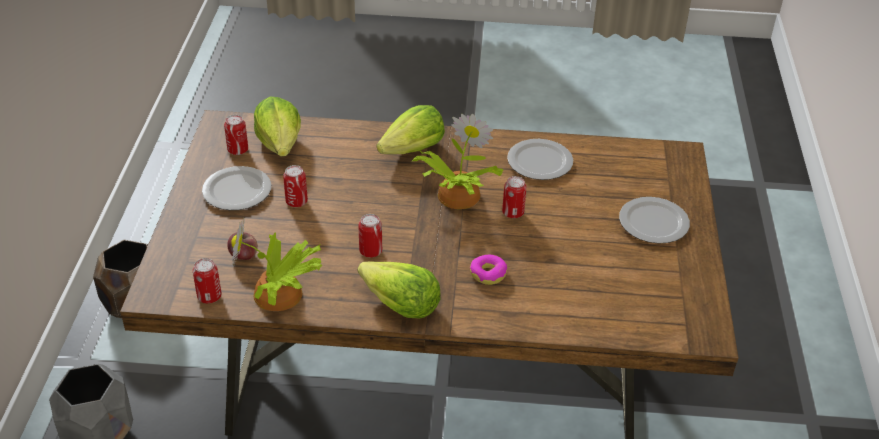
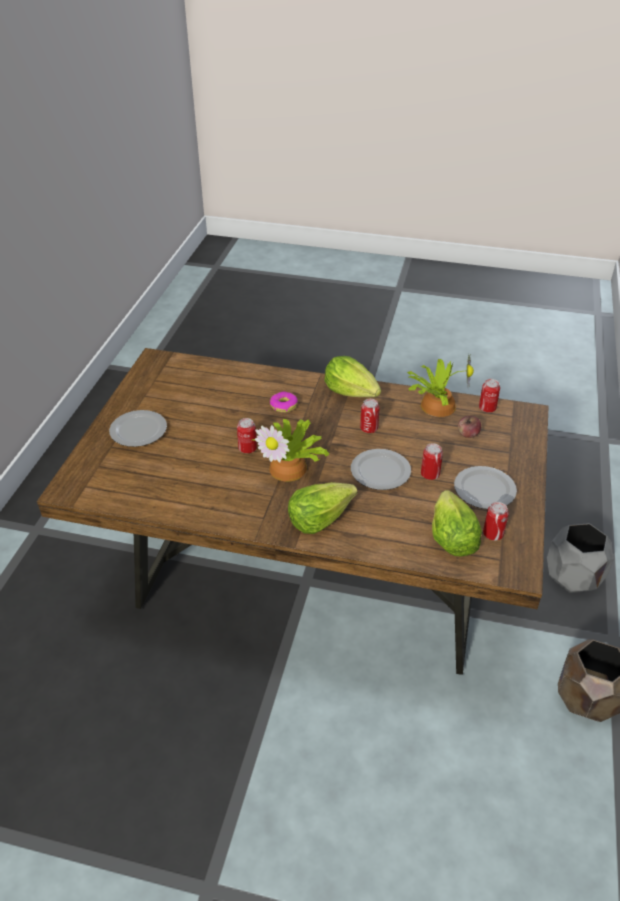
camera: 170 degrees left, 0 degrees up
(538, 162) = (204, 493): plate -> plate (381, 471)

